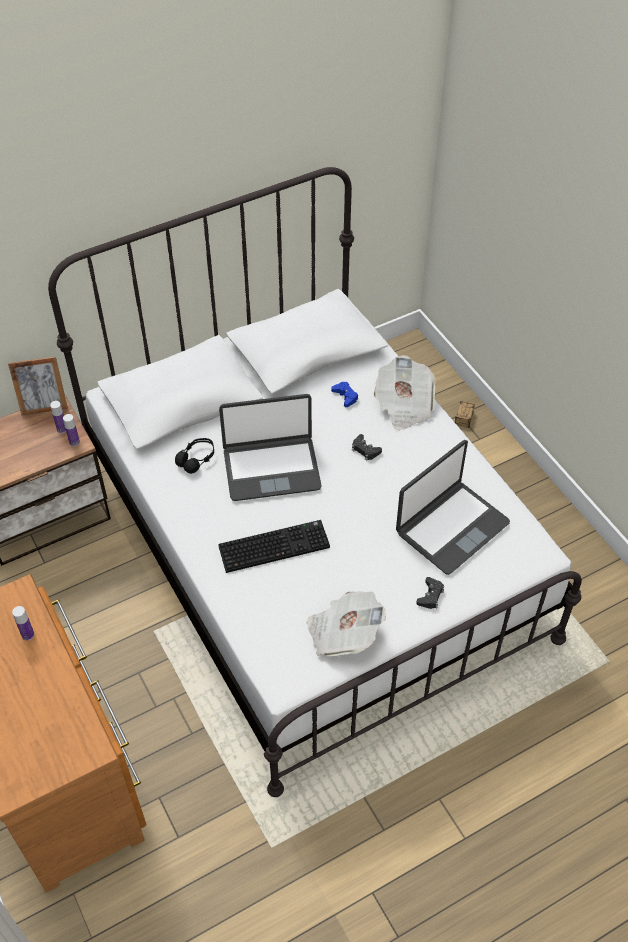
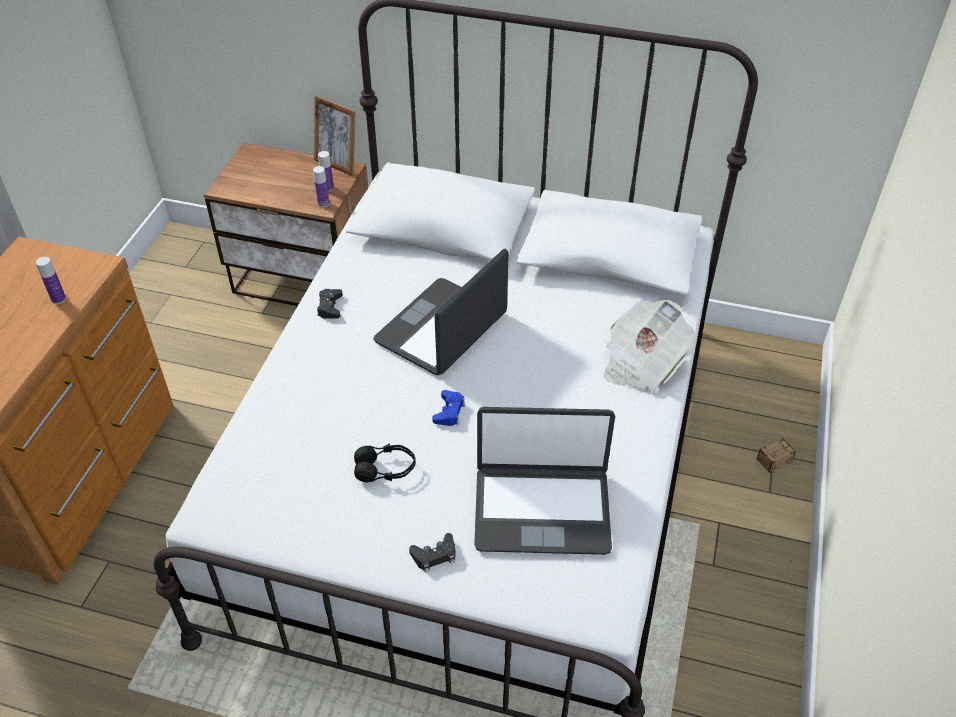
camera: 45 degrees right, 5 degrees down
(196, 459) = (391, 277): black headphones -> black headphones (385, 469)
(271, 468) = (442, 329): laptop -> laptop turned 90 degrees clockwise
(274, 545) = (358, 394): keyboard -> none
(343, 633) = (311, 519): newspaper -> none
(345, 396) = (593, 315): blue game controller -> blue game controller (449, 412)
(365, 450) = (550, 375): black game controller -> black game controller (330, 307)

